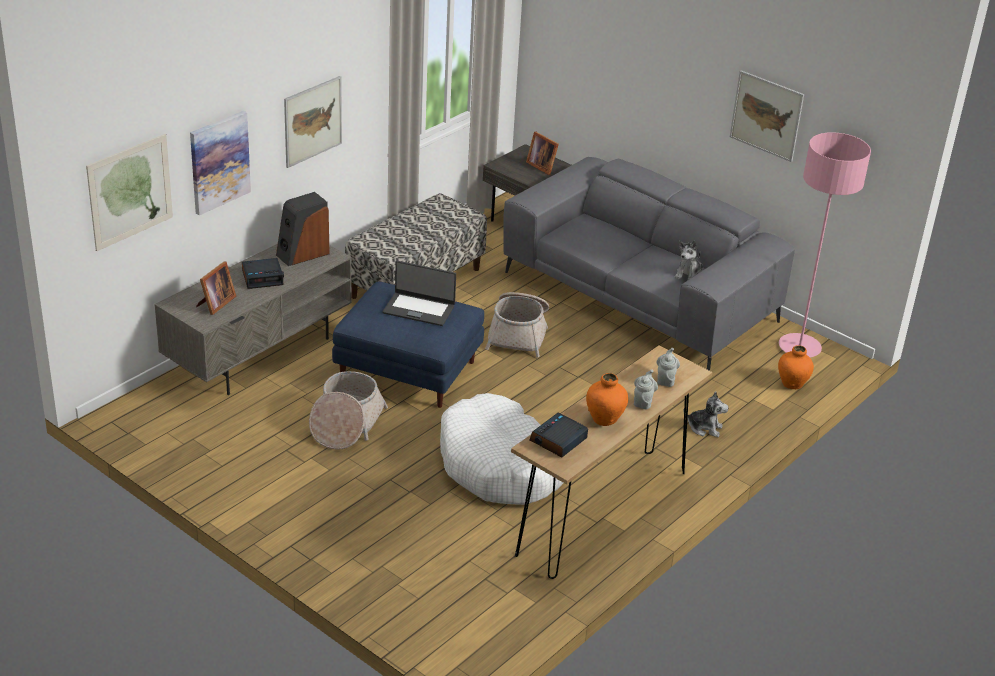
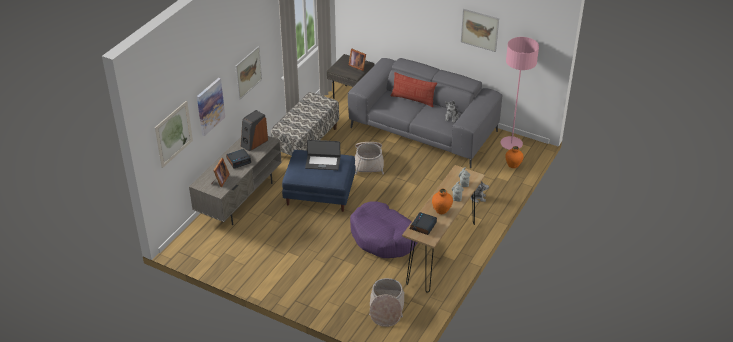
camera: 10 degrees left, 5 degrees up
(346, 424) = (298, 230): basket -> basket (386, 308)
(500, 466) = (383, 237): white dog bed -> purple dog bed
(626, 235) = (413, 99): none -> pillow

